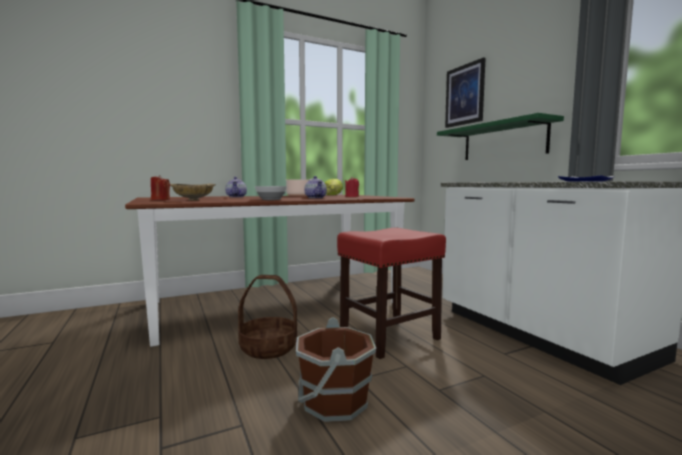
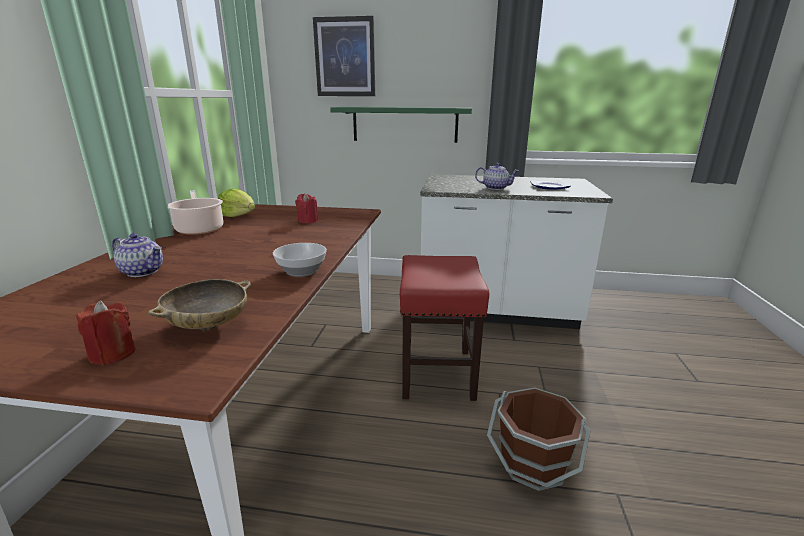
camera: 55 degrees left, 15 degrees up
(269, 348) = (384, 466): basket -> none
(316, 198) = (300, 240): teapot -> teapot (495, 188)

